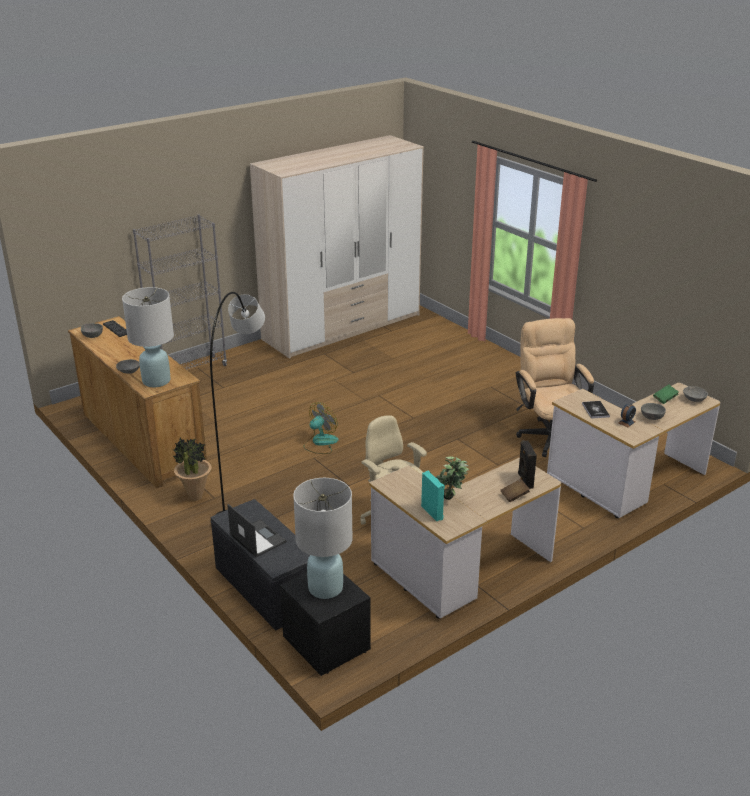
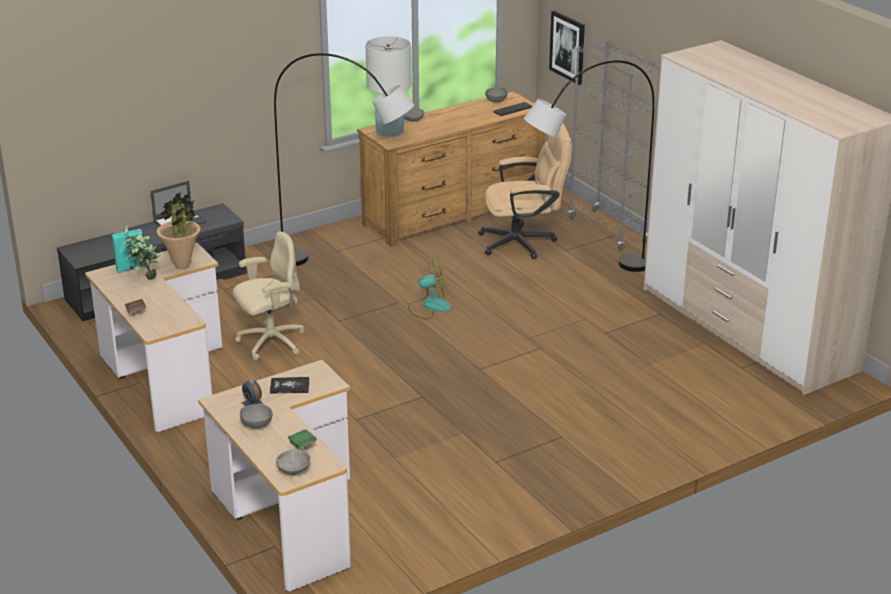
camera: 95 degrees right, 0 degrees up
(78, 267) = (568, 47): none -> picture
(195, 497) = (341, 242): potted plant -> potted plant (182, 265)
(268, 380) = (582, 276): none -> grey floor lamp
(320, 443) = (429, 306): fan -> fan turned 60 degrees counterclockwise
(326, 588) = (98, 250): white table lamp -> none
(524, 481) = (159, 320): black speaker -> none
(549, 434) = (420, 470): beige office chair -> beige office chair (524, 242)

